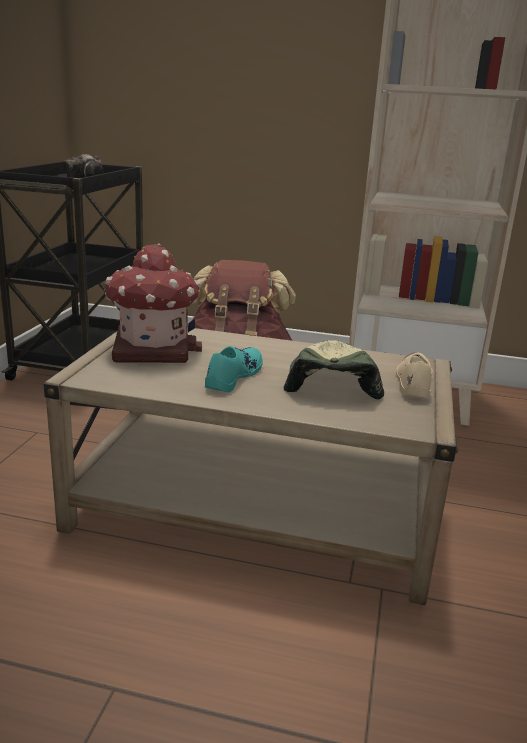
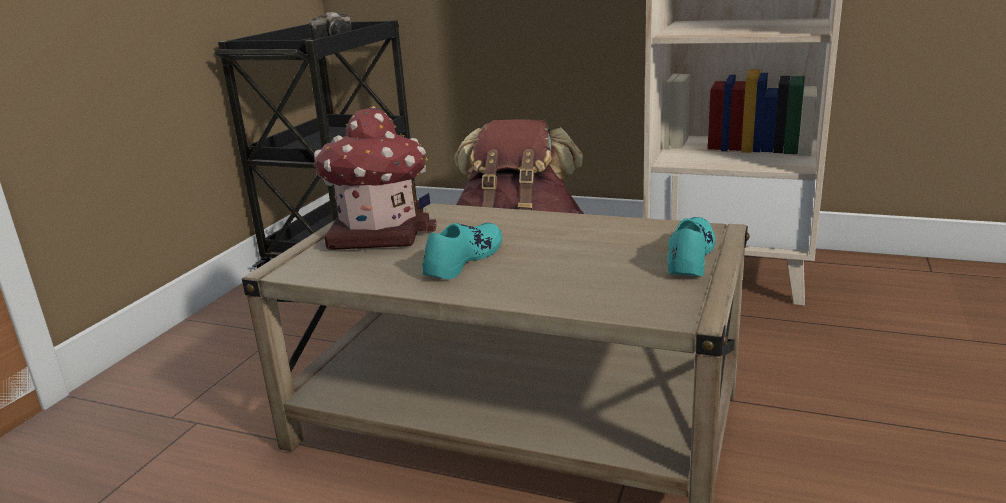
camera: 10 degrees right, 0 degrees up
(331, 382) = (582, 261): cap -> none
(414, 383) = (689, 256): beige shoe -> turquoise shoe

